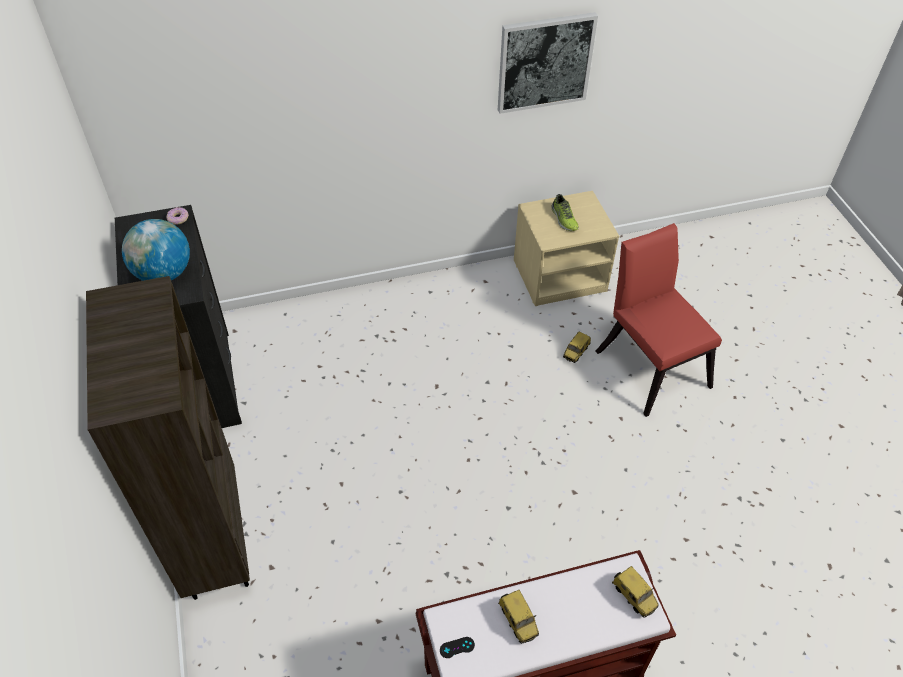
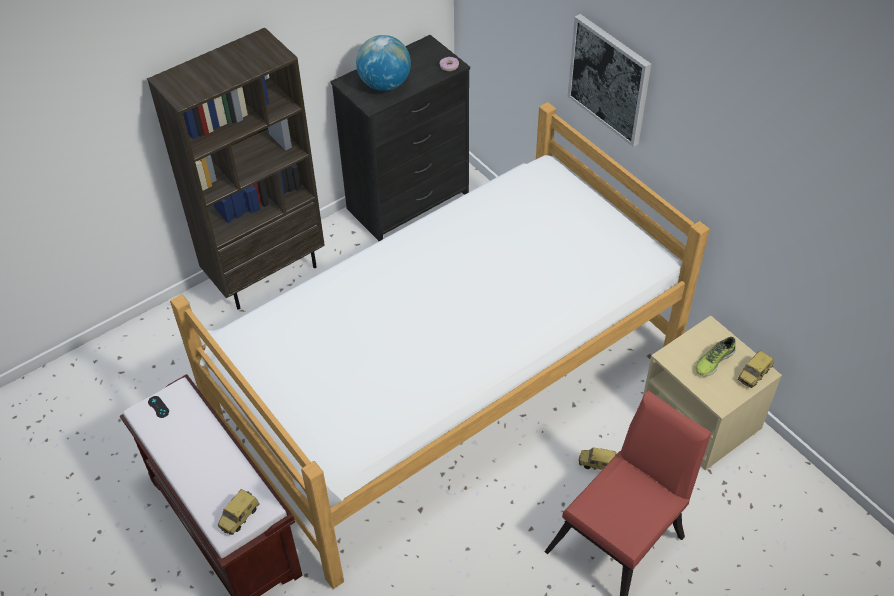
camera: 70 degrees right, 0 degrees up
(451, 425) = (450, 387): none -> bed
(519, 620) = (192, 440): toy car -> toy car (754, 376)
(544, 62) = (768, 193): picture -> picture (609, 79)

